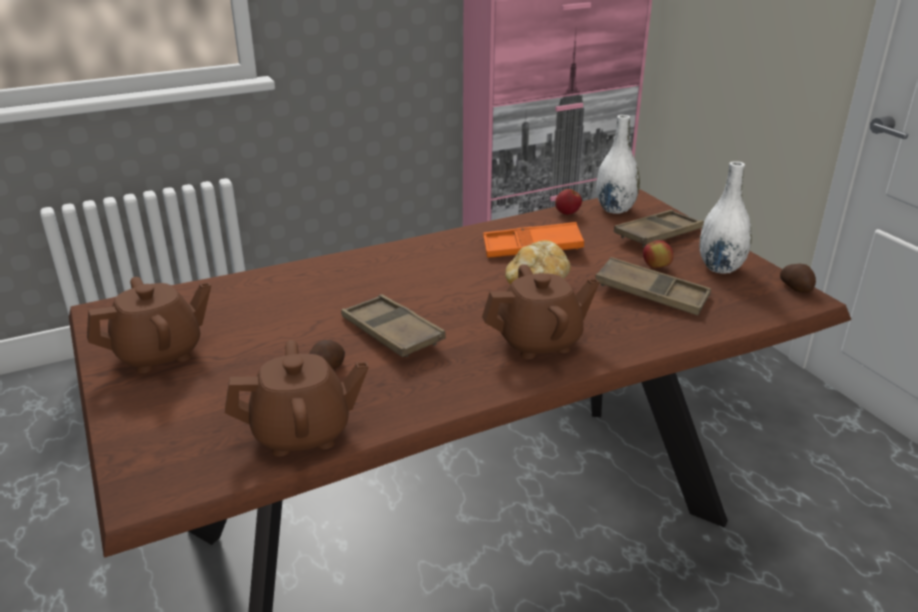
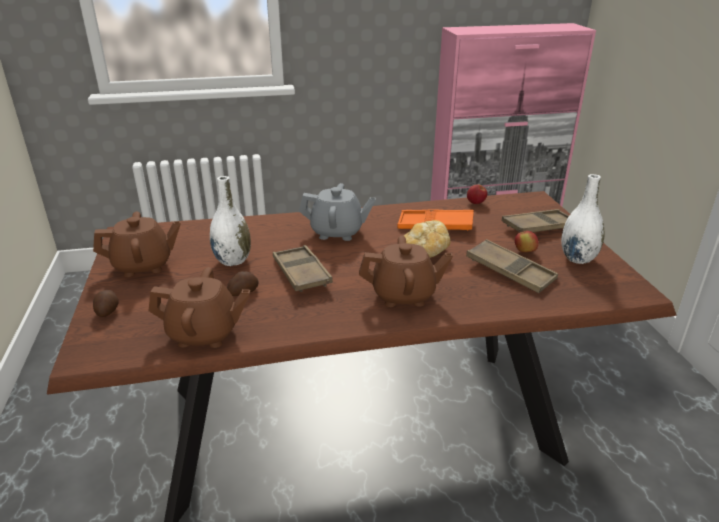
camera: 15 degrees right, 0 degrees up
(411, 272) = (337, 232): none -> grey teapot
(615, 209) = (515, 204): white vase -> white vase (233, 260)
(796, 287) = (635, 282): potato -> potato (108, 310)

